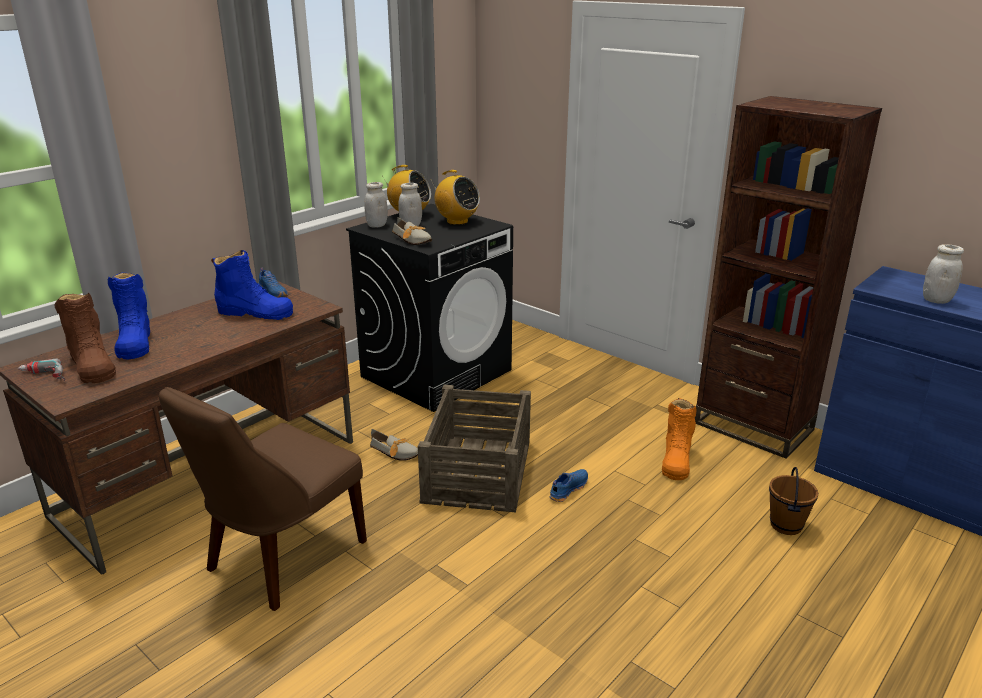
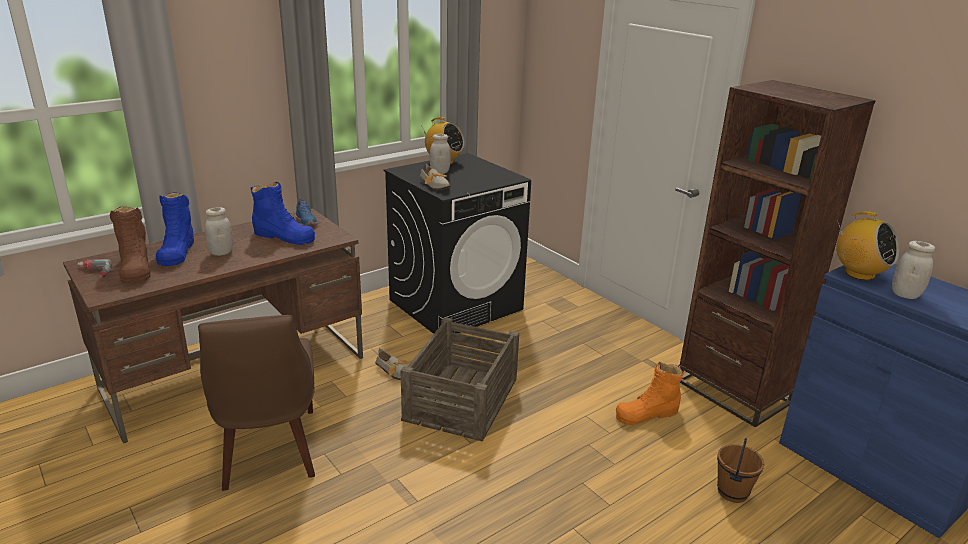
camera: 10 degrees right, 0 degrees up
(281, 558) = (269, 452): brown chair -> brown chair turned 60 degrees counterclockwise
(377, 225) = (411, 169): white jar -> white jar (221, 252)
(457, 221) = (482, 171): radio -> radio (859, 274)
(567, 489) = (536, 427): blue shoe -> none
(676, 460) = (647, 414): orange boot -> orange boot turned 45 degrees clockwise

